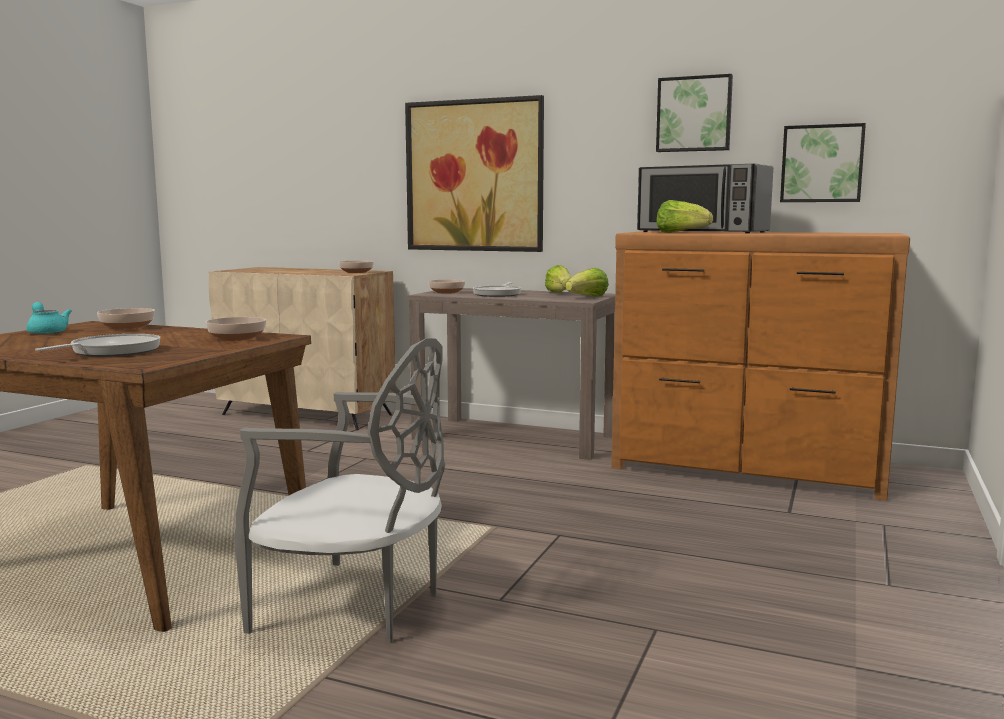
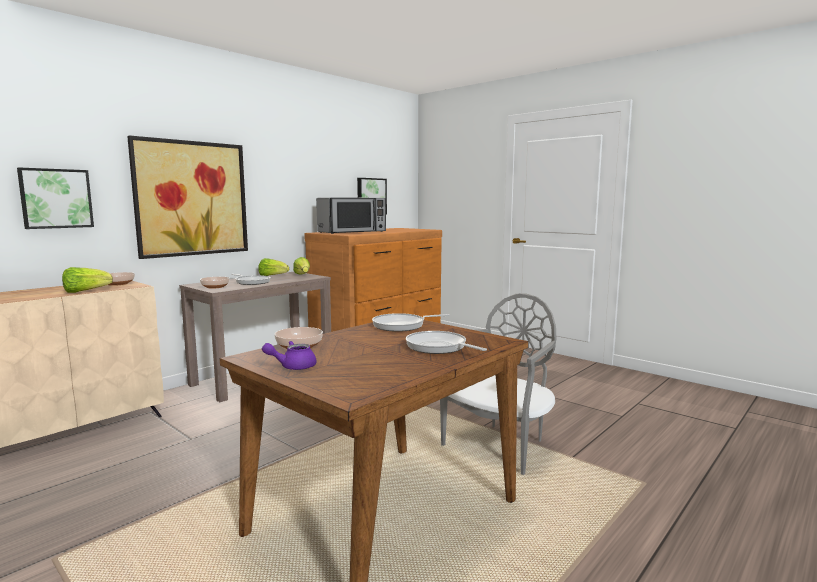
camera: 70 degrees left, 0 degrees up
(47, 332) = (293, 367): turquoise teapot -> purple teapot
(236, 338) = (402, 325): bowl -> frying pan
(681, 233) = (367, 233): lettuce -> lettuce (85, 291)
(694, 114) = (321, 167): picture -> picture (56, 198)

